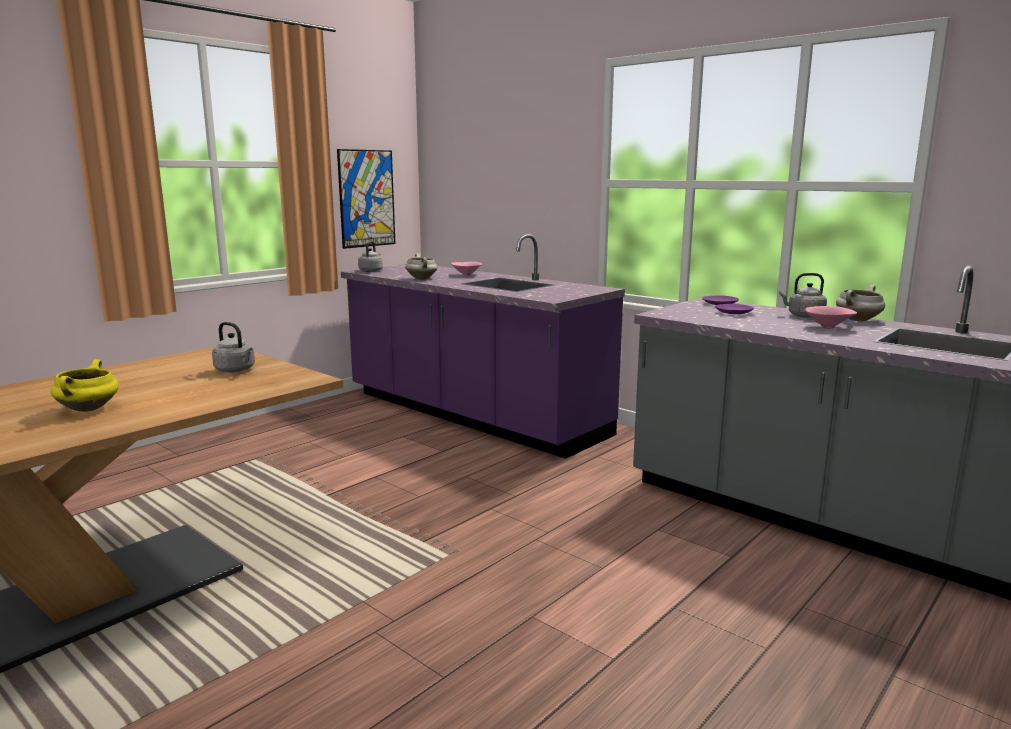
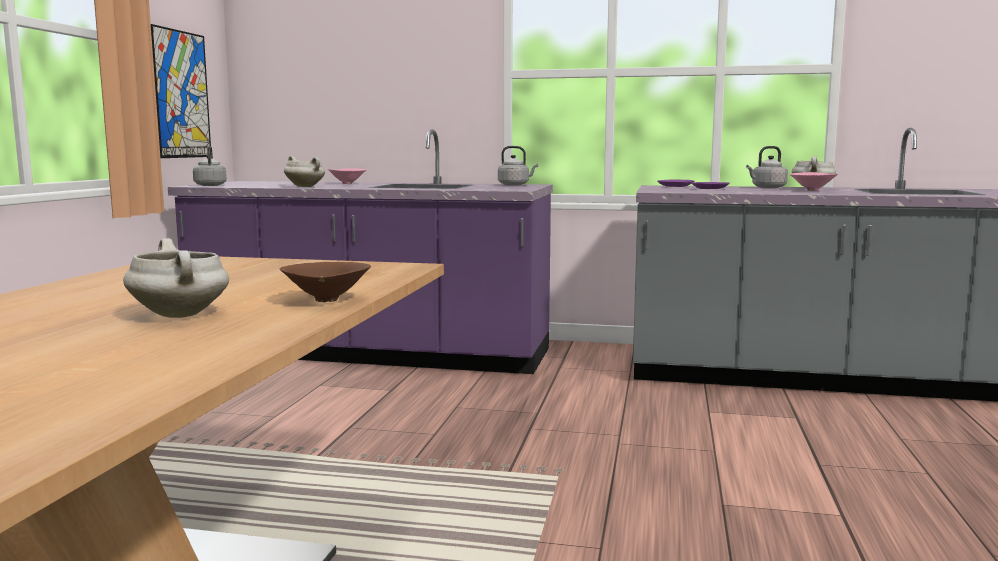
camera: 30 degrees left, 5 degrees down
(88, 409) = (182, 315): yellow cooking pot -> white cooking pot
(177, 410) = (326, 301): none -> brown bowl
(236, 370) = (276, 269): grey kettle -> grey kettle (515, 185)

